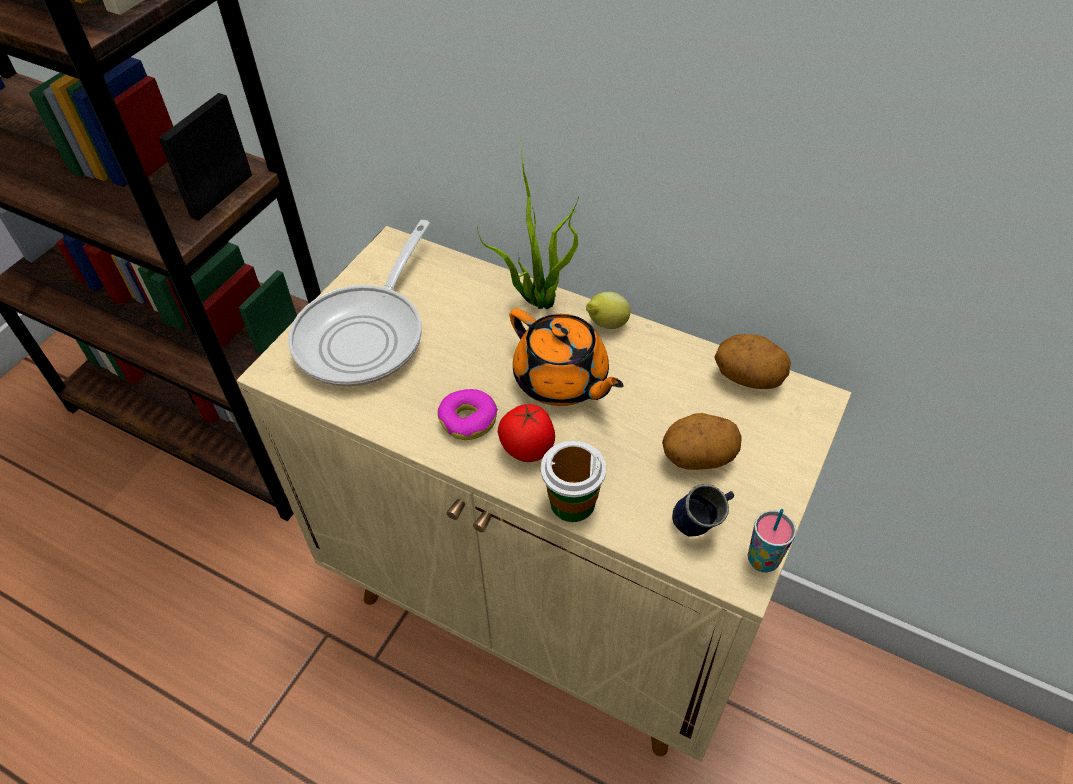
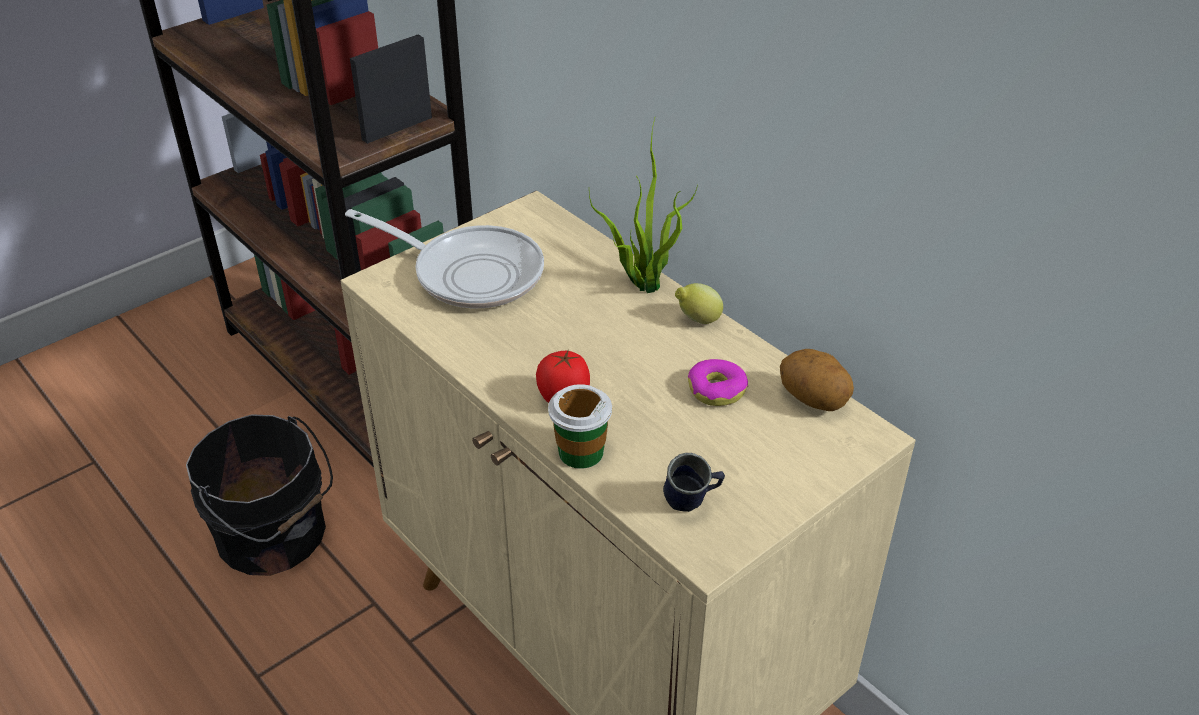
camera: 20 degrees right, 10 degrees down
(205, 602) = (274, 537): none -> black bucket
(366, 335) = (469, 273): frying pan -> frying pan turned 105 degrees counterclockwise
(468, 420) = (523, 362): donut -> donut (717, 390)
(562, 380) = (628, 354): orange teapot -> none
(698, 457) = (722, 450): potato -> none
(762, 560) = (735, 549): cup -> none

